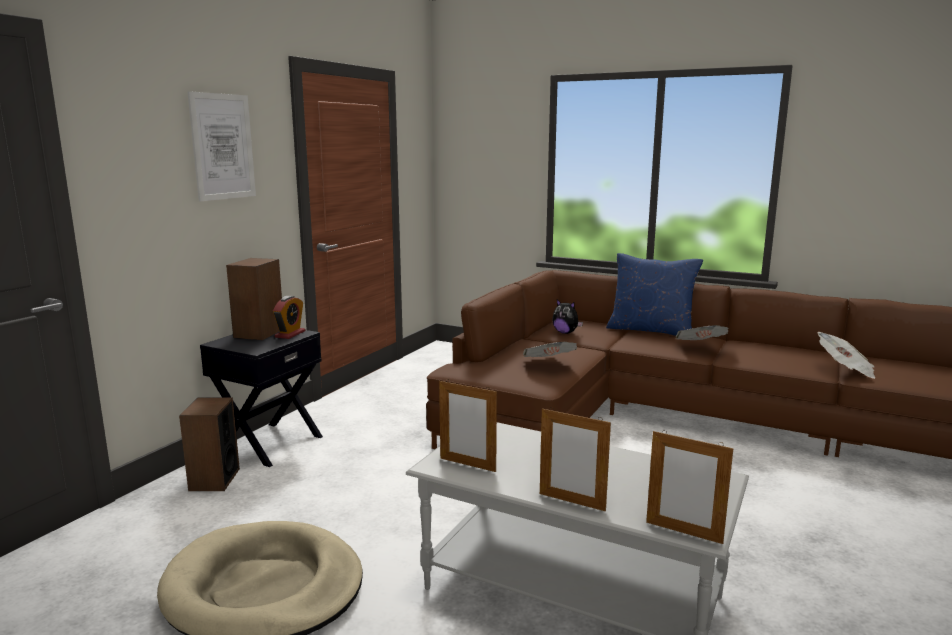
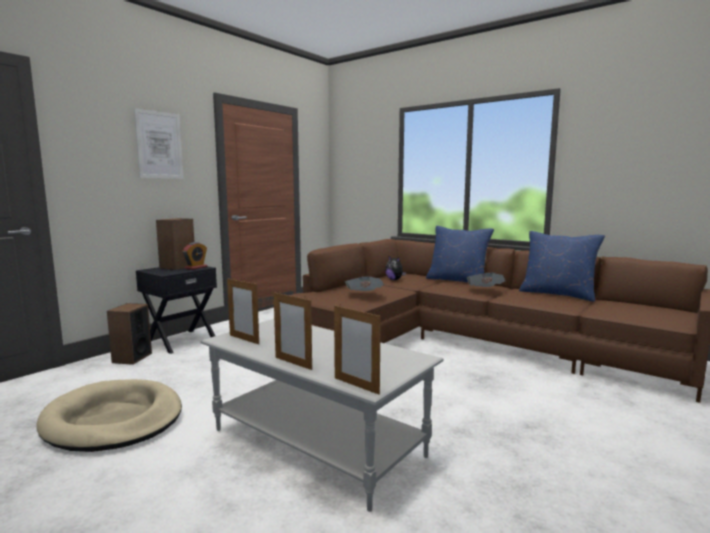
camera: 10 degrees right, 5 degrees down
(793, 348) = (557, 294): none -> blue pillow
(845, 370) = (588, 307): newspaper -> none

